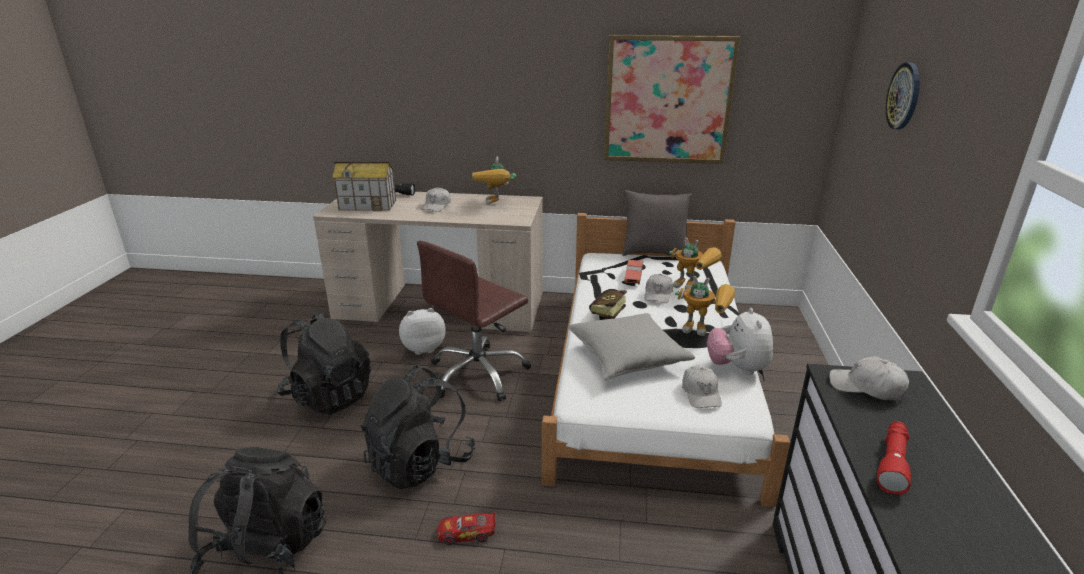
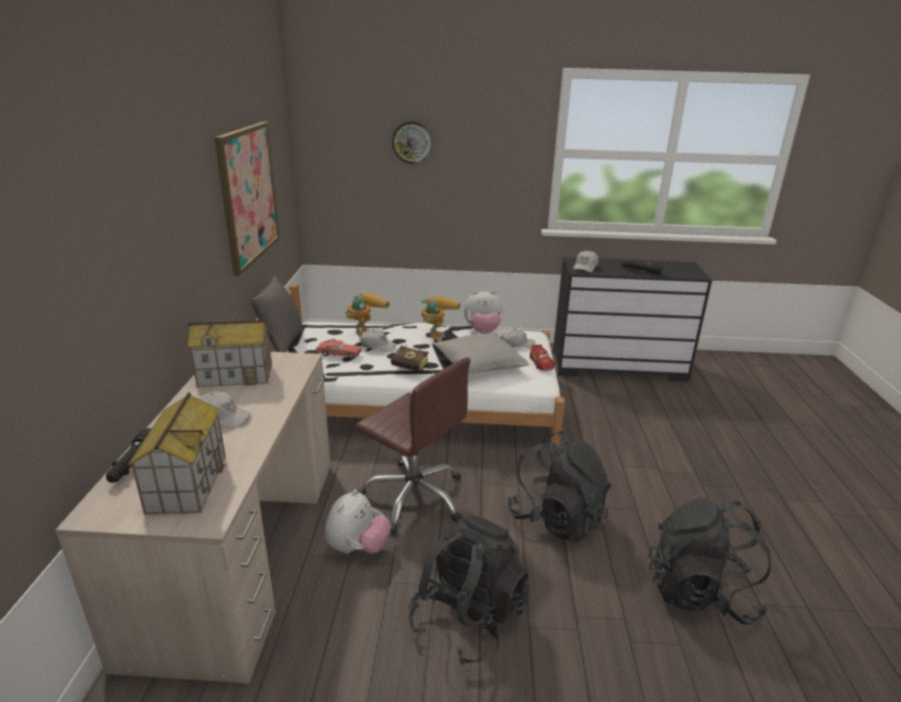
camera: 95 degrees left, 0 degrees up
(423, 348) = (358, 548): plush toy -> plush toy turned 135 degrees counterclockwise
(466, 533) = (618, 484): toy car -> toy car (541, 363)
(496, 204) = (236, 375): toy robot -> toy house
(892, 463) = (641, 271): red flashlight -> black flashlight

